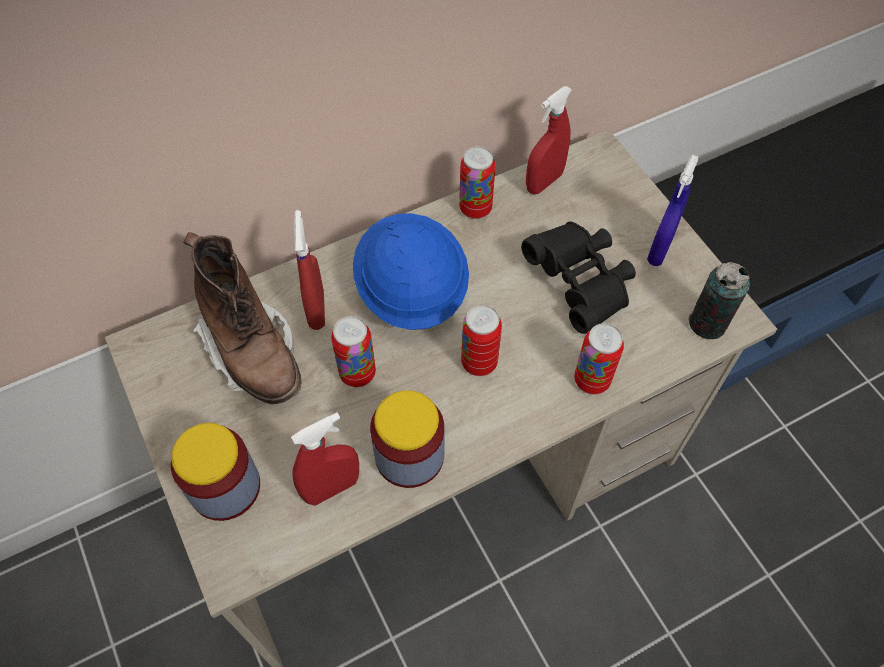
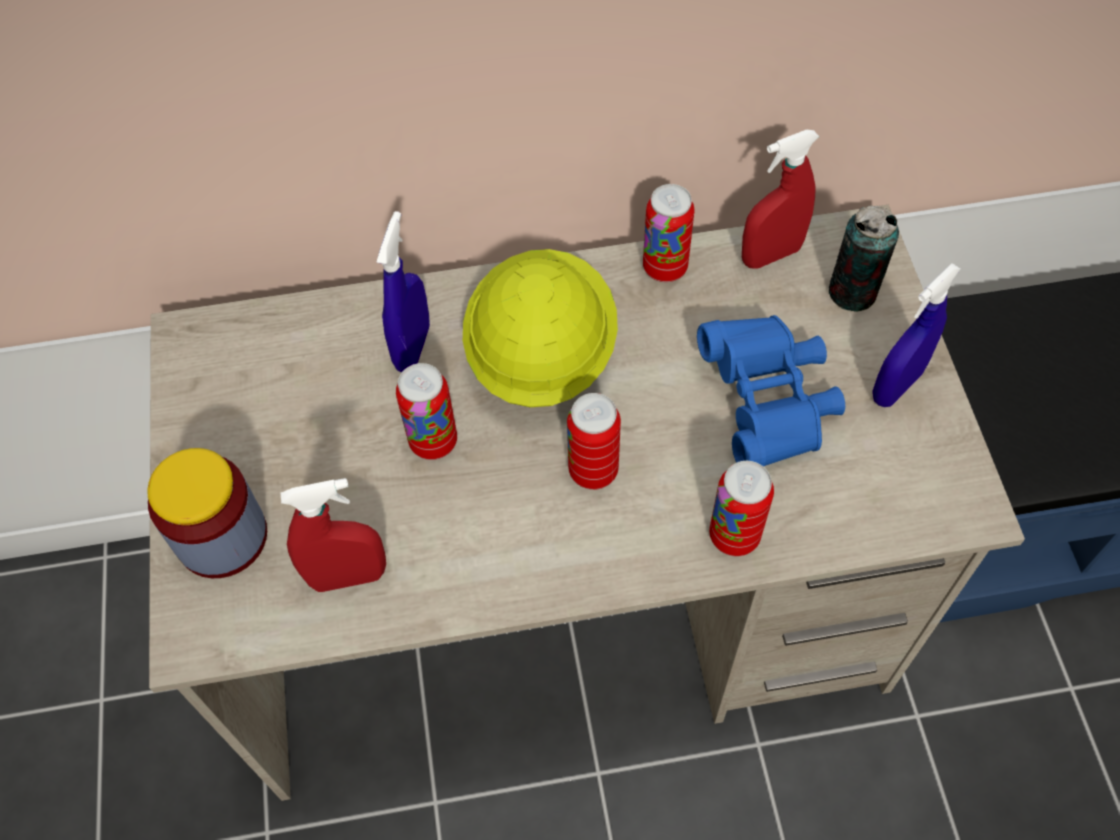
camera: 20 degrees right, 0 degrees up
(252, 351) = (315, 378): brown boot -> none
(316, 310) = (413, 347): red spray bottle -> blue spray bottle
(409, 455) = (459, 564): jar -> none
(410, 290) = (540, 353): blue hard hat -> yellow hard hat
(580, 284) = (768, 404): black binoculars -> blue binoculars
(707, 323) = (925, 504): can -> can (852, 292)

